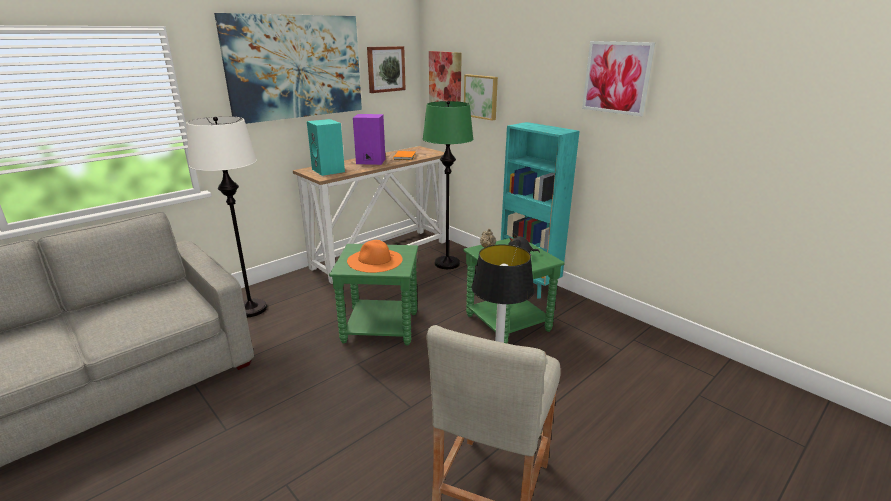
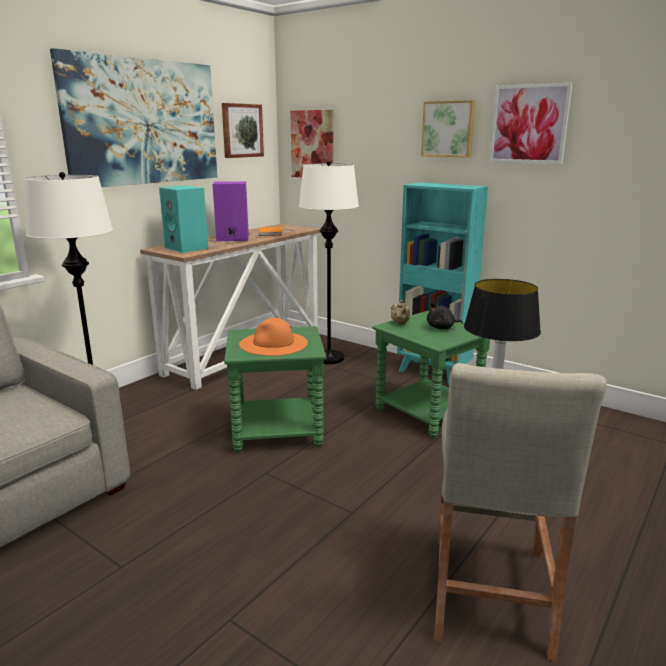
camera: 10 degrees left, 5 degrees down
(447, 263) = (329, 358): green floor lamp -> white floor lamp
(481, 96) = (360, 159): picture -> picture (448, 129)

